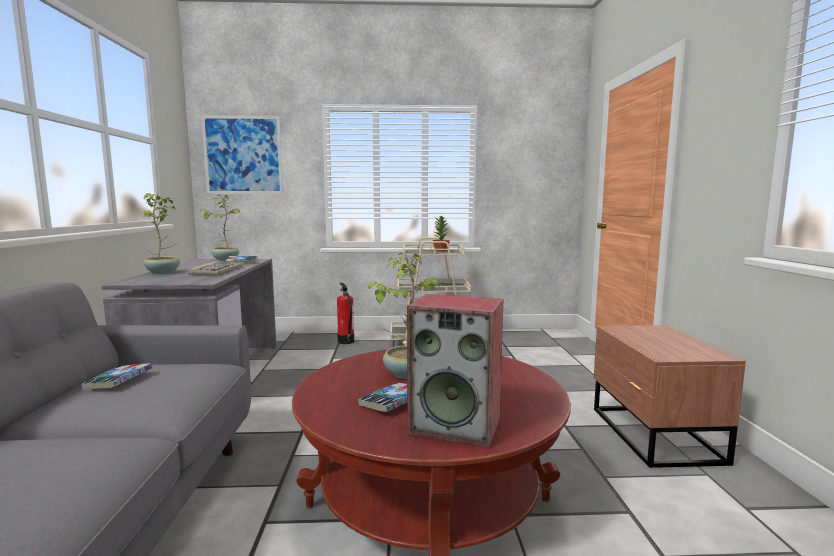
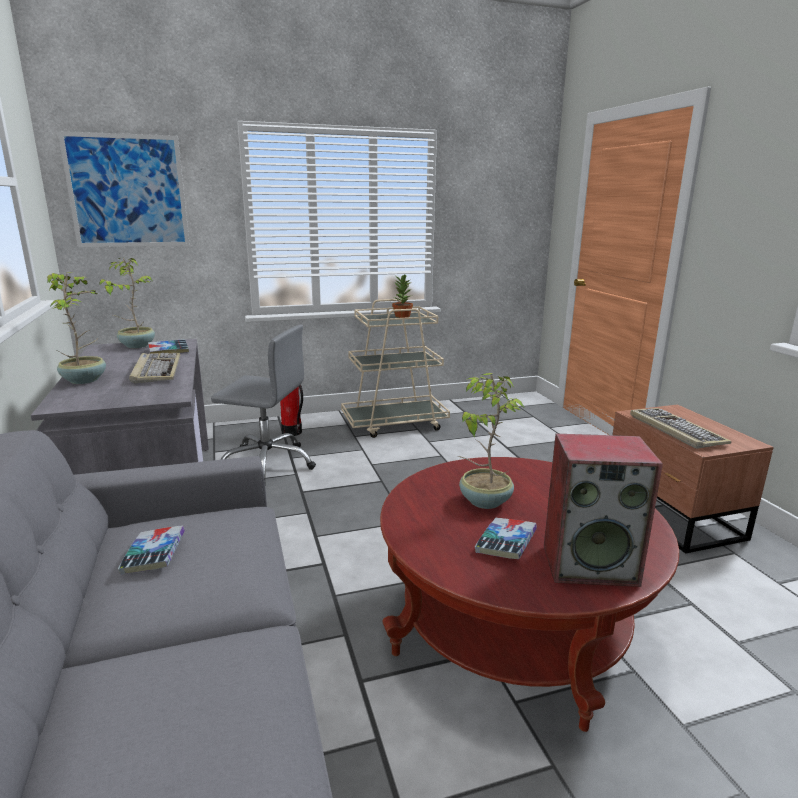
camera: 15 degrees left, 10 degrees up
(311, 360) = (267, 463): none -> grey office chair
(644, 341) = (674, 430): none -> keyboard

